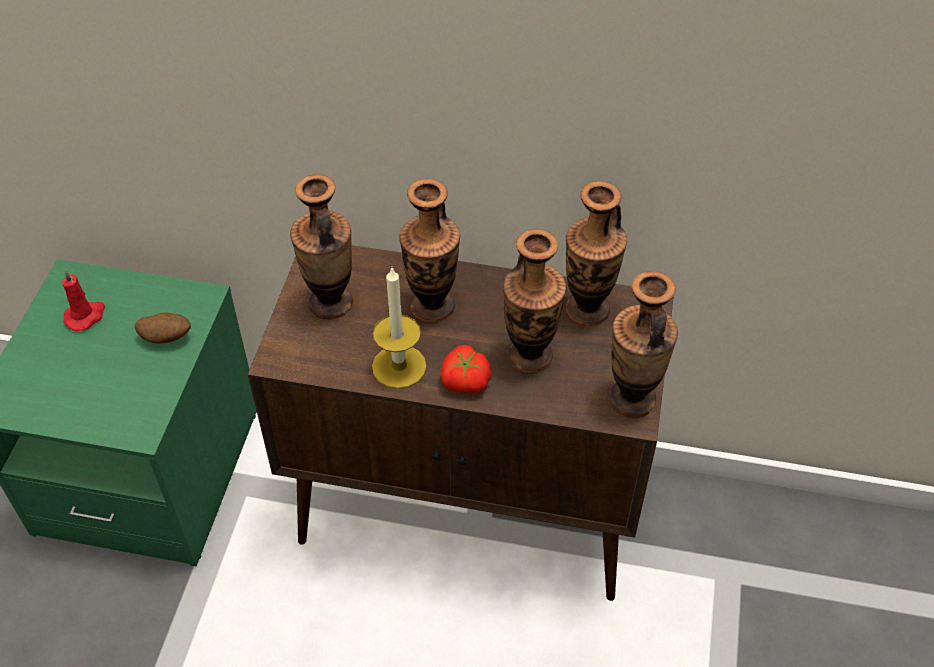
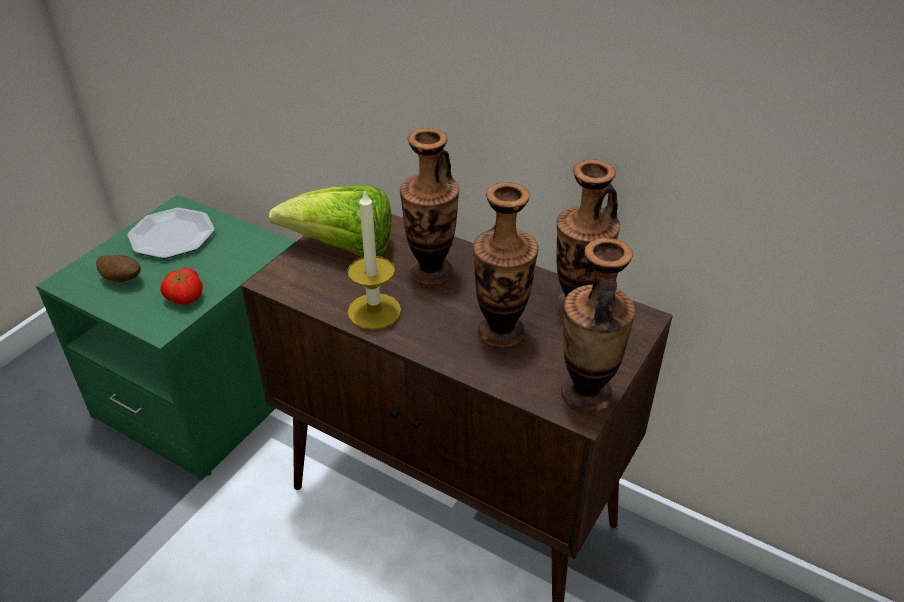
camera: 20 degrees right, 10 degrees down
(86, 316) = (173, 236): red candle -> plate
(166, 338) = (223, 266): potato -> potato (122, 279)
(330, 303) = (343, 249): vase -> lettuce
(464, 381) = (427, 338): tomato -> tomato (184, 297)

